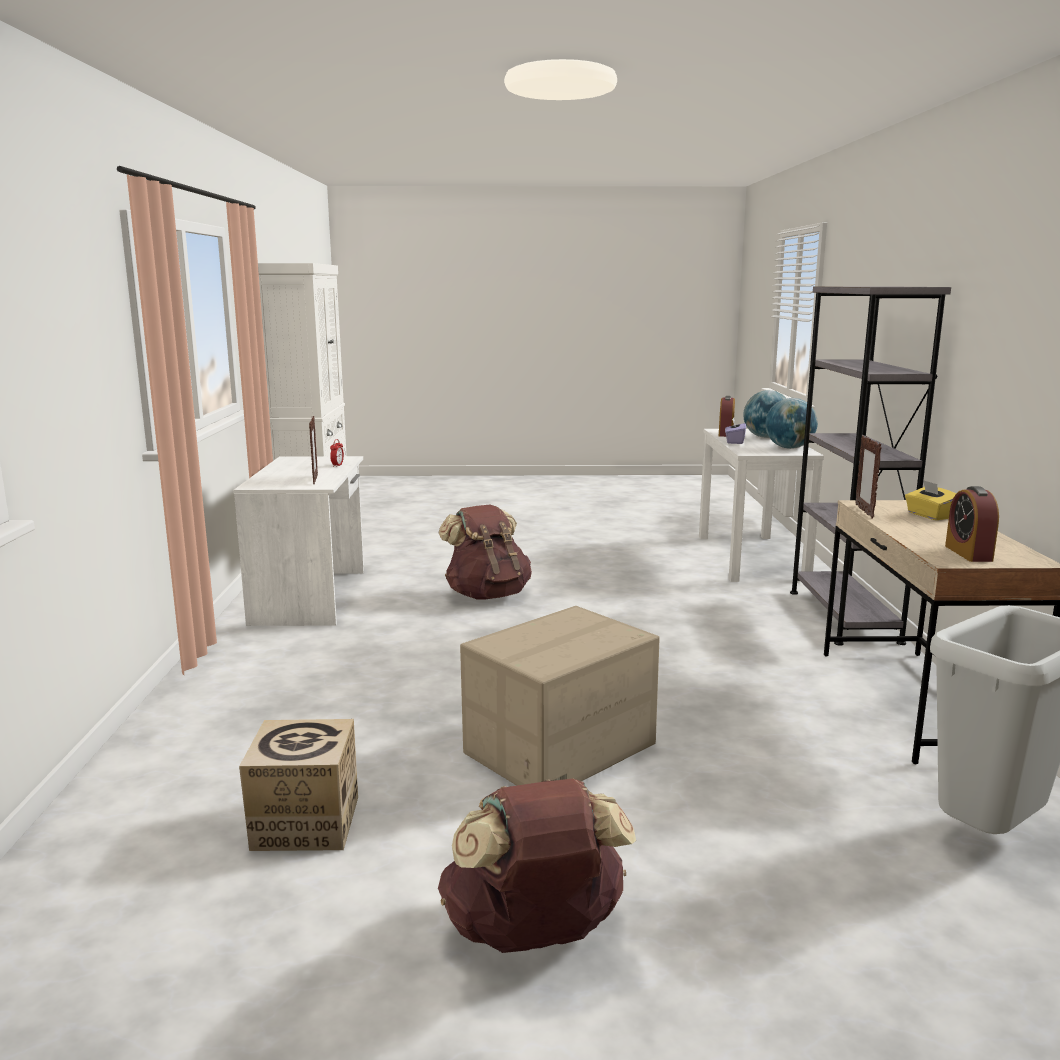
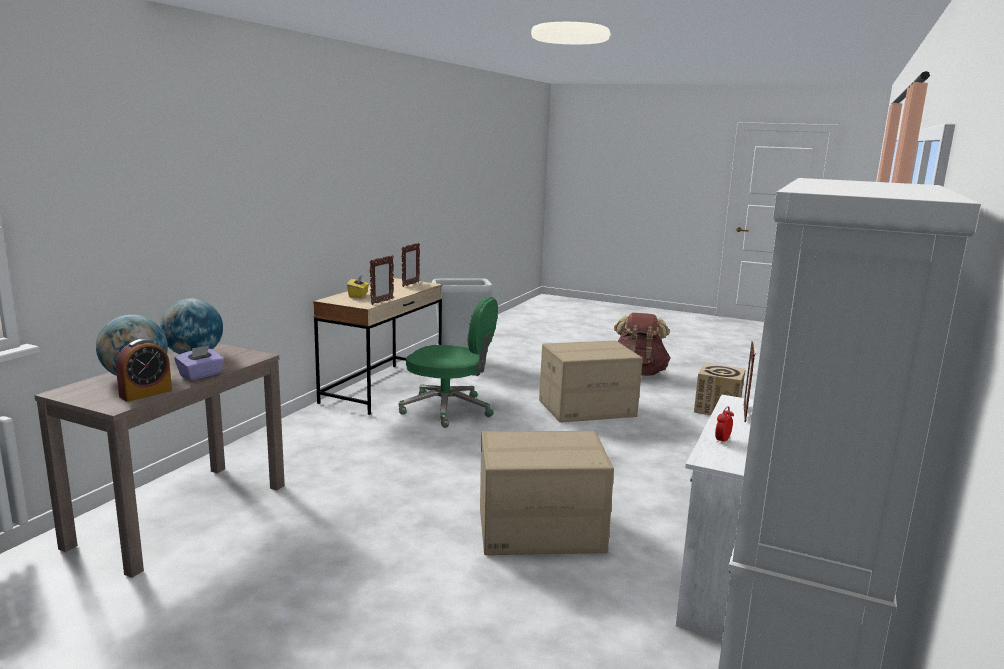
camera: 155 degrees left, 0 degrees up
(487, 595) = (540, 531): brown backpack -> cardboard box
(751, 557) = (182, 514): white console table -> brown console table
(752, 688) = (449, 410): none -> green office chair
(843, 616) = (288, 433): grey bookcase -> none
(968, 553) = (410, 284): alarm clock -> picture frame

